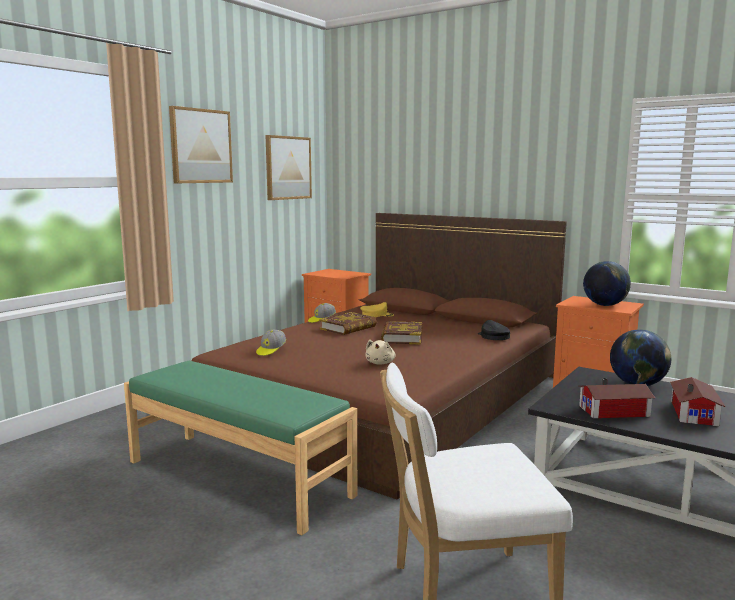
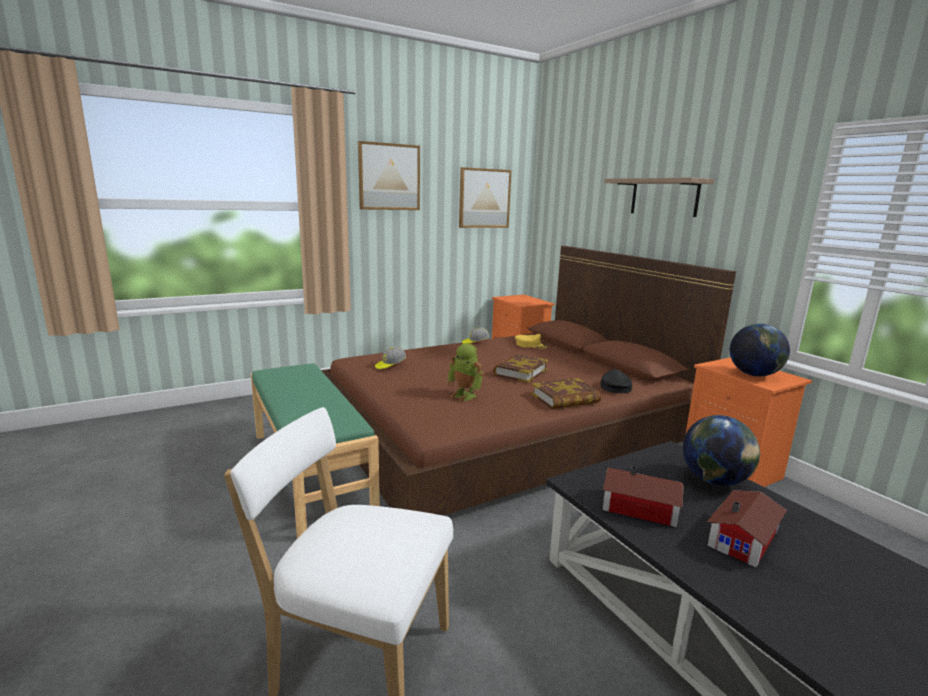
camera: 25 degrees right, 5 degrees up
(348, 328) = (486, 354): book -> book (565, 399)
(380, 363) = (465, 395): beige plush toy -> toy robot
(487, 160) = (664, 197): none -> shelf

